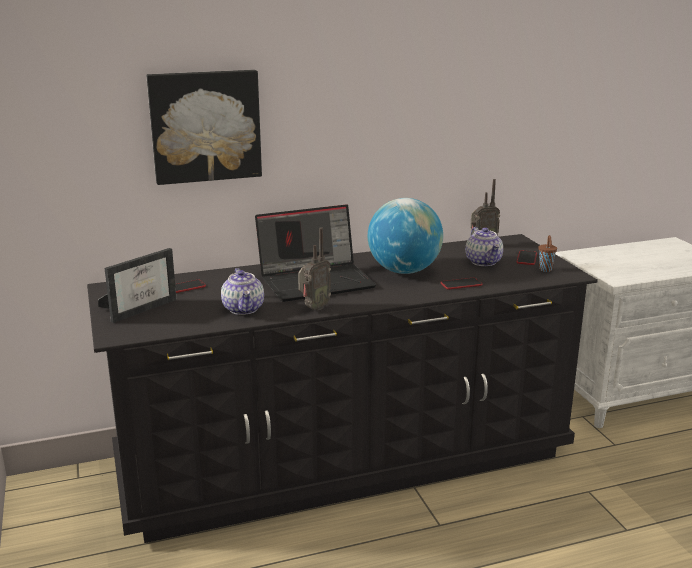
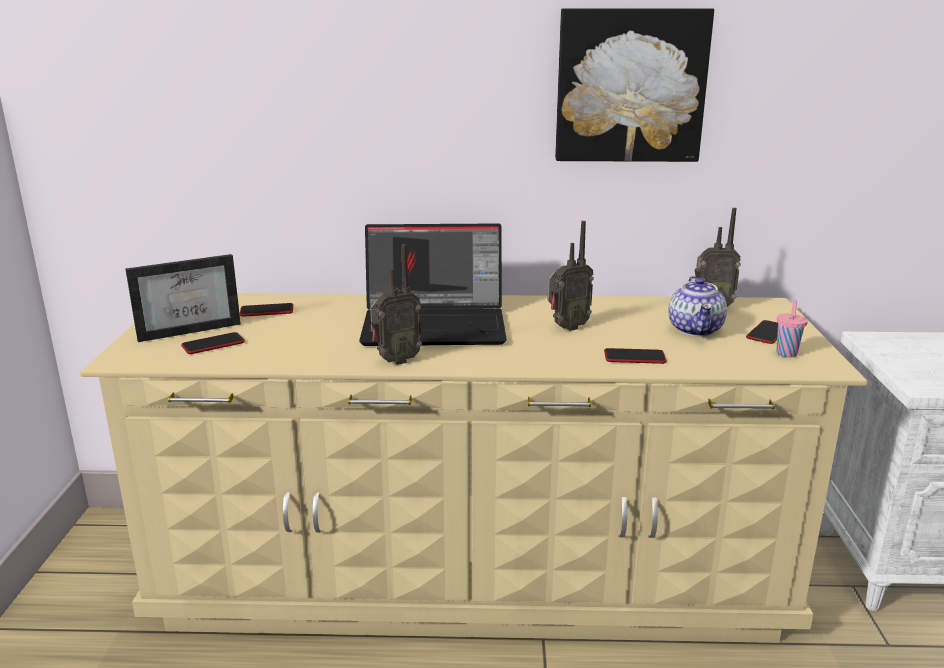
camera: 20 degrees right, 0 degrees up
(173, 316) = (213, 344): none -> phone
(205, 126) = (317, 100): picture -> picture (630, 86)
(244, 309) = (306, 348): teapot -> none
(344, 460) = (472, 575): black dresser -> beige dresser
(404, 271) = (566, 327): globe -> radio
(545, 270) = (786, 354): brown cup -> pink cup

